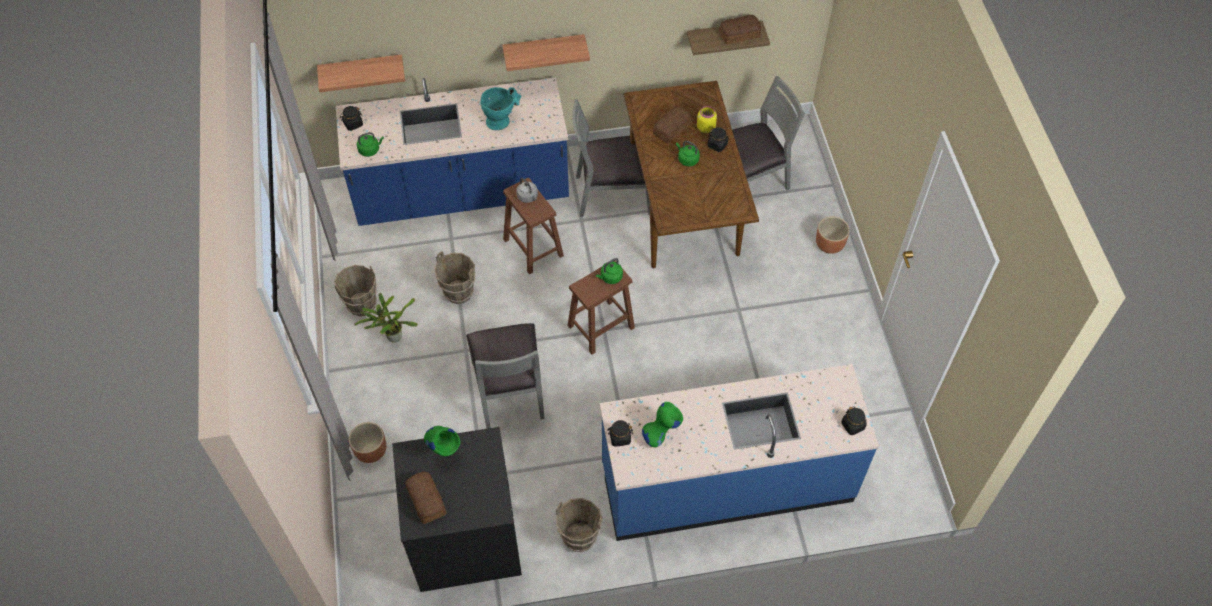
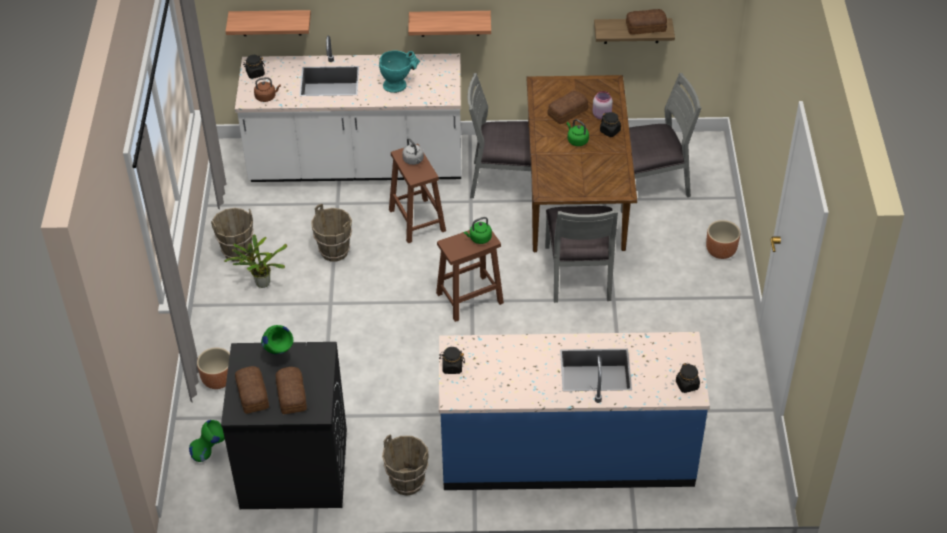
camera: 10 degrees right, 10 degrees down
(370, 150) = (266, 97): green kettle -> brown kettle
(462, 193) = (357, 165): blue counter -> white counter
(467, 495) = (292, 395): none -> bread
(509, 389) = (366, 343): grey chair -> grey chair (579, 273)
(661, 434) = (494, 369): green vase -> green vase (210, 453)
(705, 127) = (601, 115): yellow jar -> pink jar

